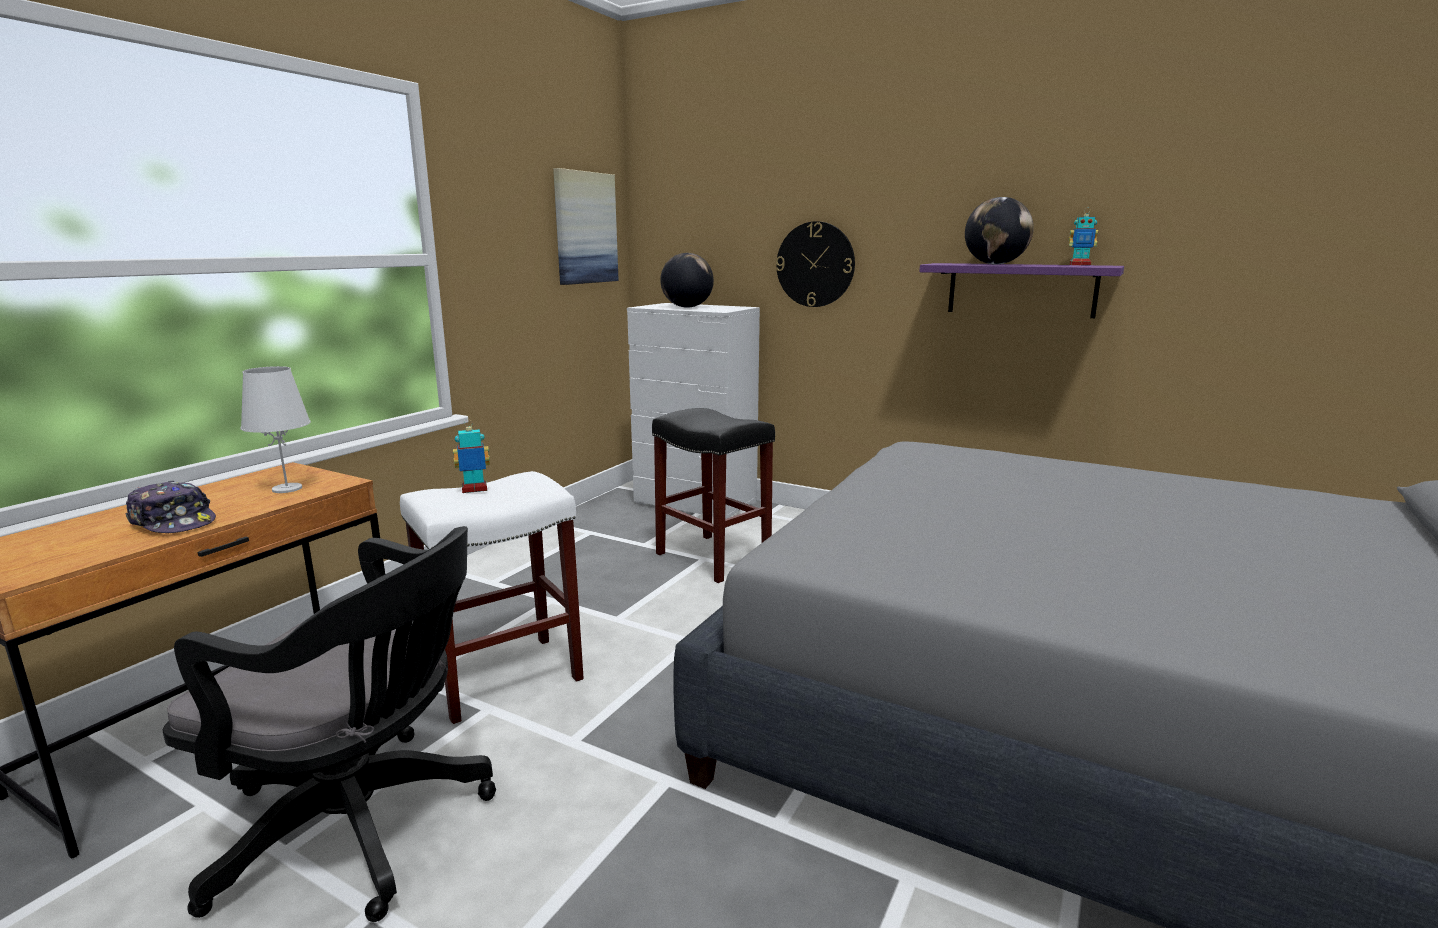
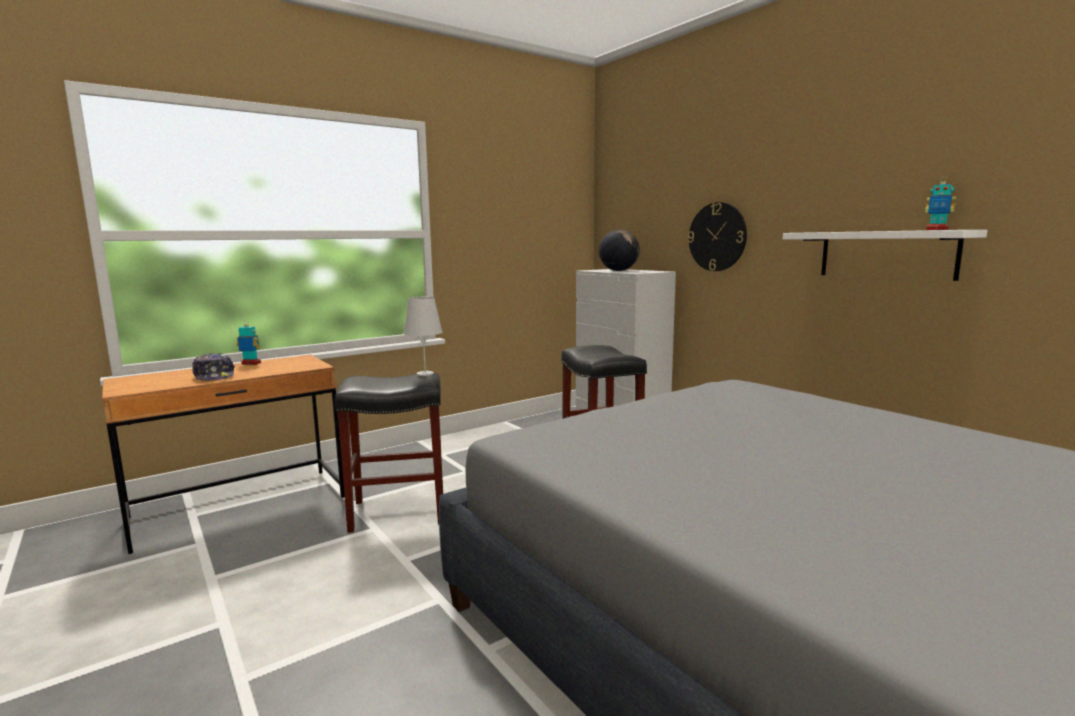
camera: 25 degrees right, 5 degrees down
(287, 489) = (286, 366): white table lamp -> white table lamp (425, 374)
(364, 828) = (256, 577): black office chair -> none
(474, 490) = (384, 378): toy robot -> toy robot (251, 364)
(501, 678) = (397, 512): white stool -> black stool
(585, 228) = (554, 214): picture -> none
(995, 264) = (853, 231): globe -> none
(1021, 289) = (886, 254): purple shelf -> white shelf

